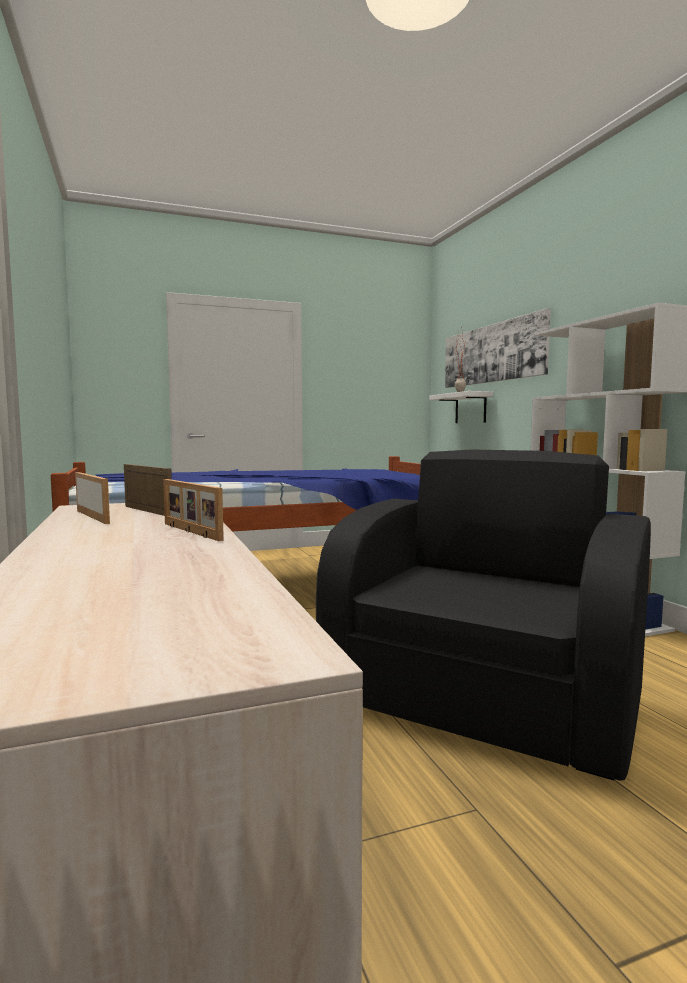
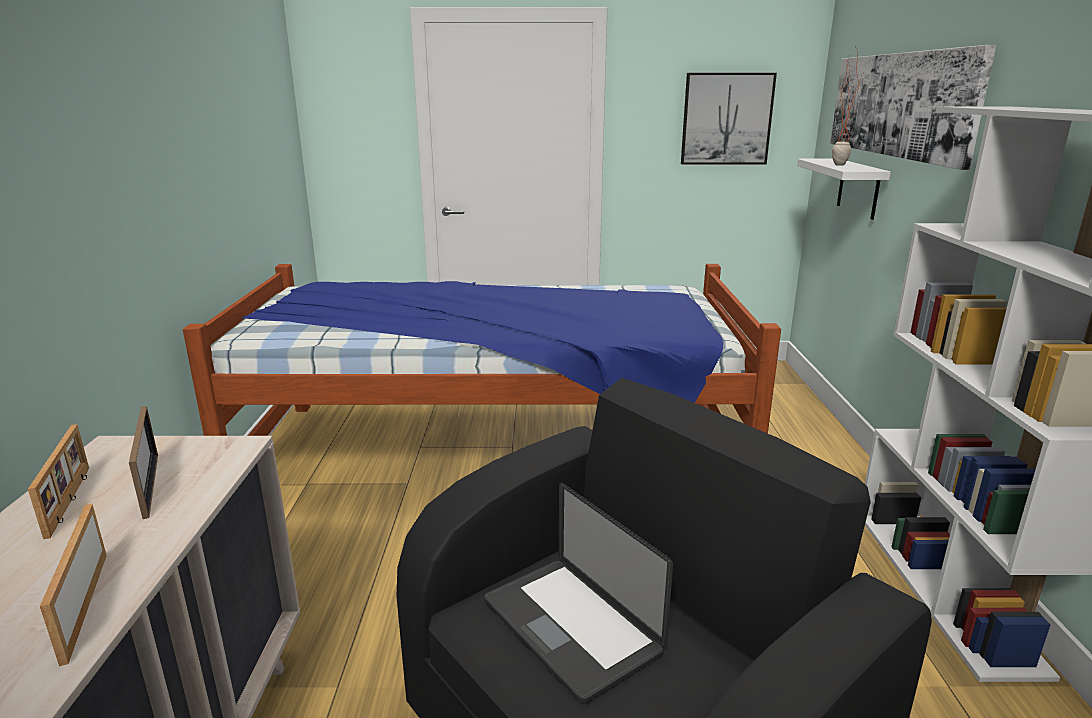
camera: 20 degrees right, 15 degrees up
(378, 376) = (726, 119): none -> picture
(447, 588) = (570, 627): none -> laptop

